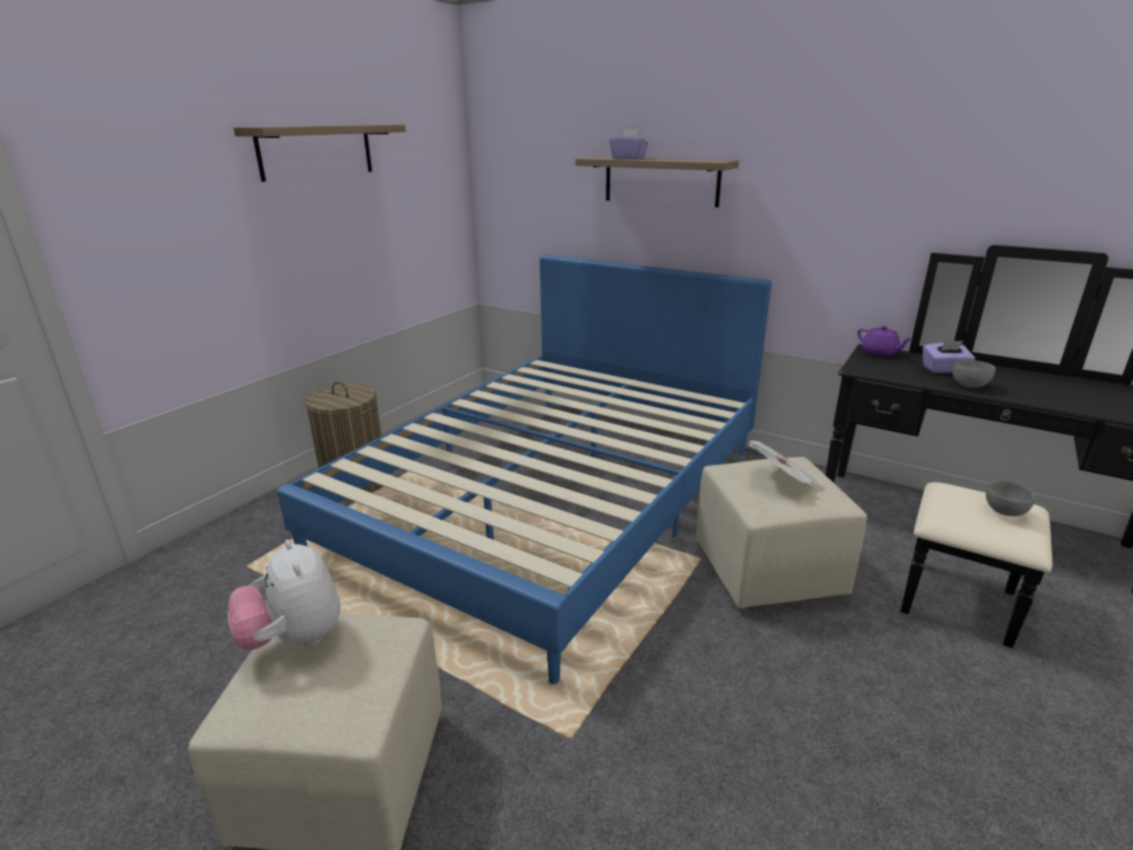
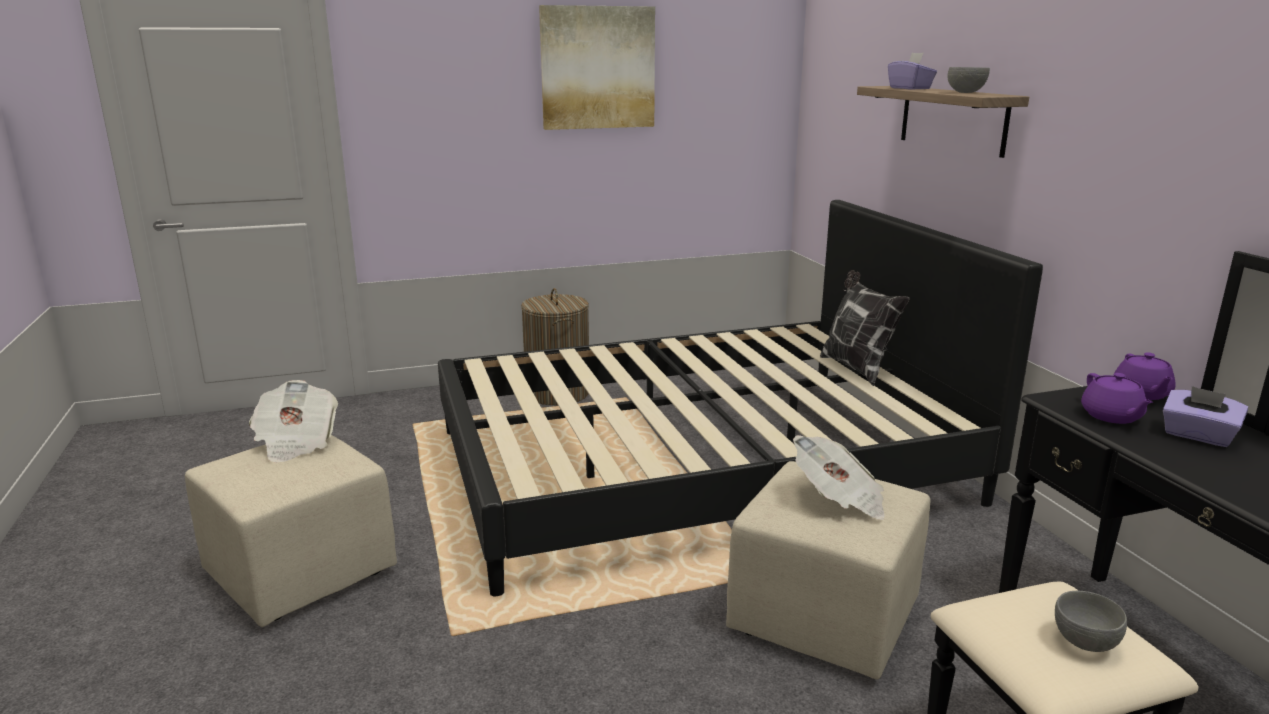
camera: 40 degrees right, 5 degrees down
(295, 639) = (296, 442): plush toy -> newspaper
(316, 151) = (597, 68): shelf -> picture
(553, 499) = (699, 466): blue bed -> black bed
(619, 384) = (856, 368): none -> pillow
(897, 371) = (1111, 416): none -> purple teapot
(969, 386) = (1186, 461): grey bowl -> grey bowl (965, 92)

